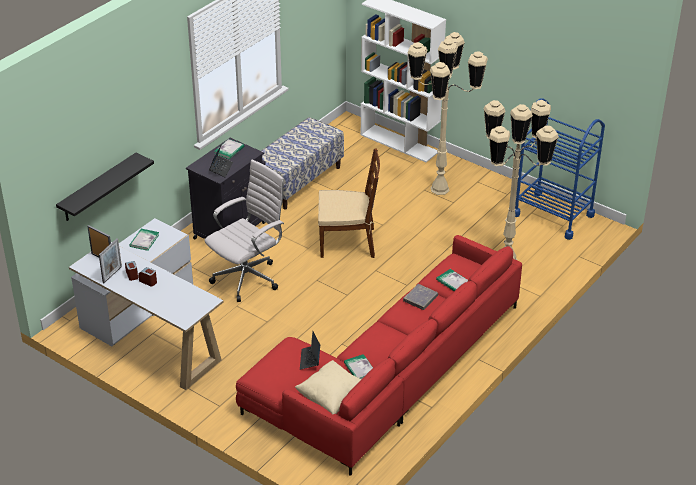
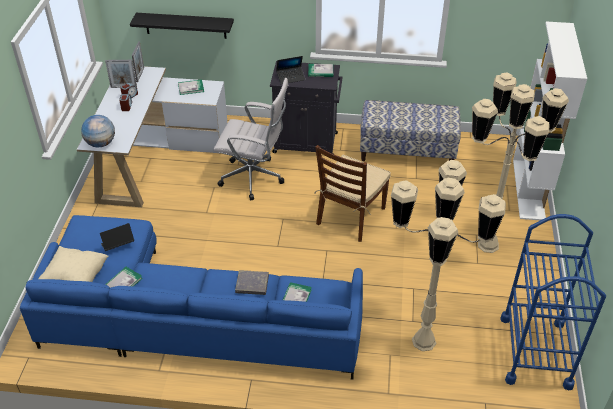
camera: 60 degrees right, 5 degrees up
(192, 312) = (101, 143): none -> globe
(348, 242) = (350, 216): brown chair -> brown chair turned 60 degrees clockwise
(387, 374) = (186, 318): red sofa -> blue sofa

